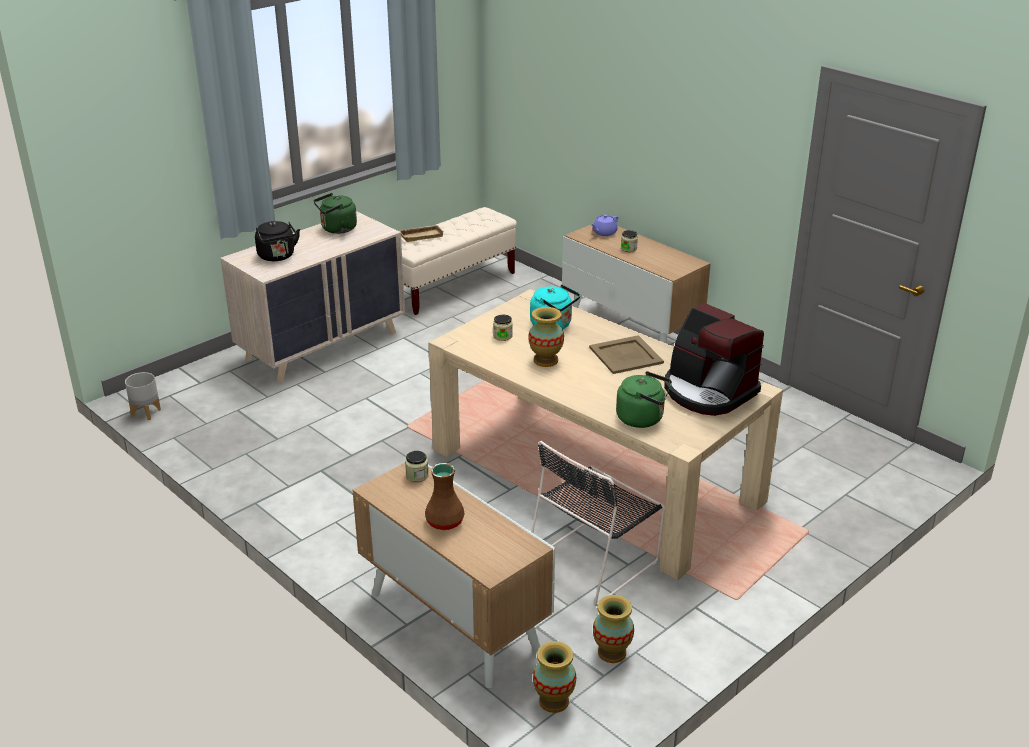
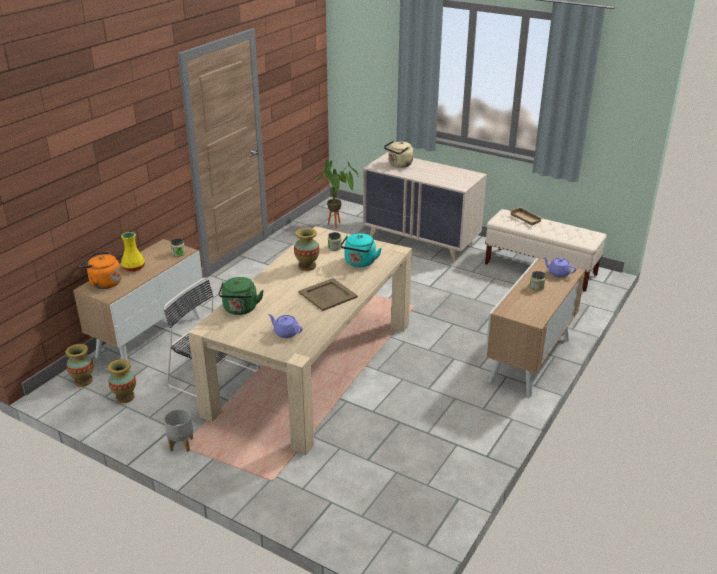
camera: 75 degrees right, 0 degrees up
(145, 413) = (318, 209): grey planter -> grey planter (181, 444)
(220, 403) = (337, 226): none -> potted plant
(277, 257) = (399, 165): black kettle -> beige kettle
(337, 229) = (452, 173): green kettle -> none
(445, 521) = (134, 268): brown vase -> yellow vase
(483, 554) = (103, 283): none -> orange kettle
(708, 391) = (286, 333): coffee machine -> purple teapot

